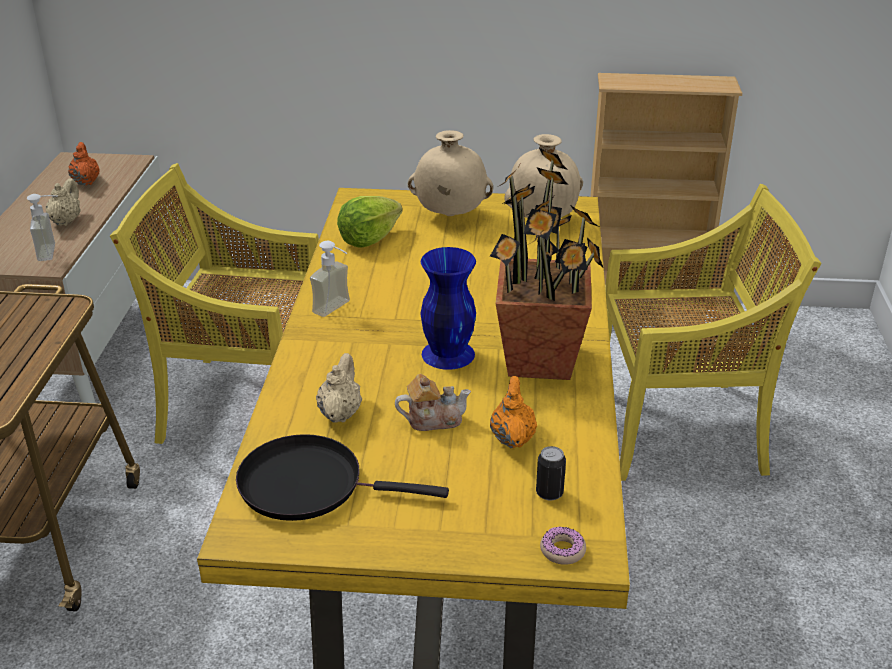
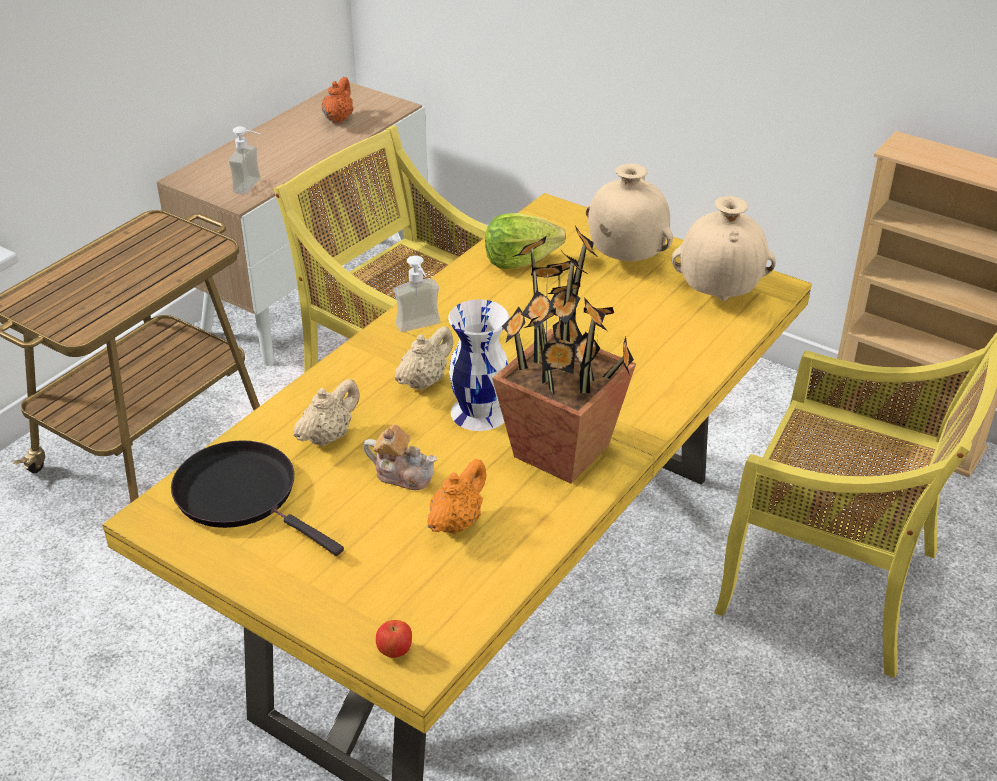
camera: 30 degrees right, 5 degrees up
(66, 221) = (288, 157): beige teapot -> beige teapot (424, 381)
(447, 354) = (478, 411): blue vase -> white vase
(549, 493) = (437, 591): can -> none
(562, 550) = (395, 651): donut -> apple

